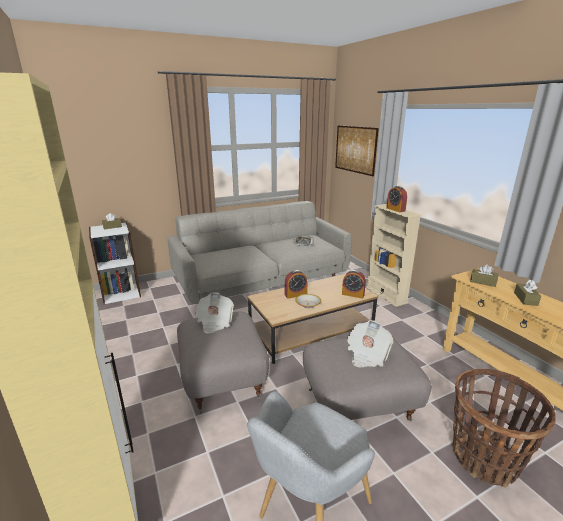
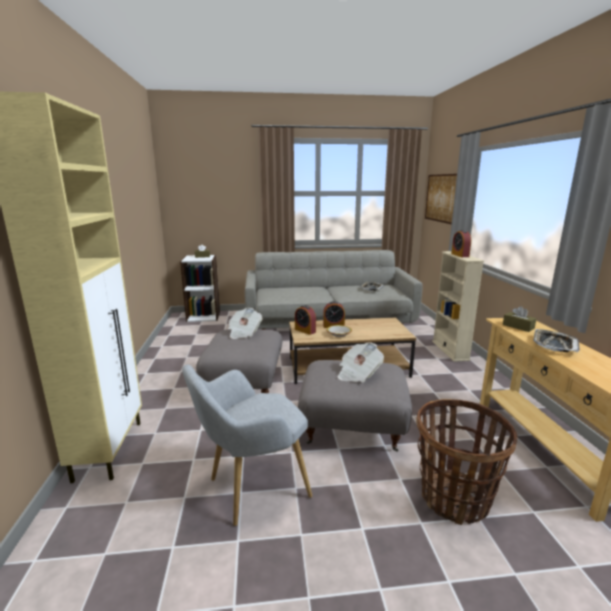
camera: 20 degrees right, 5 degrees down
(353, 294) = (390, 333): alarm clock -> alarm clock (305, 330)
(525, 299) = (554, 345): brown tissue box -> tray

